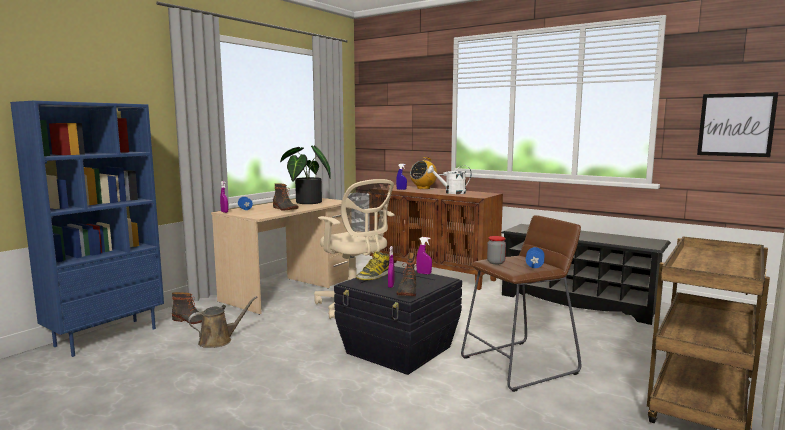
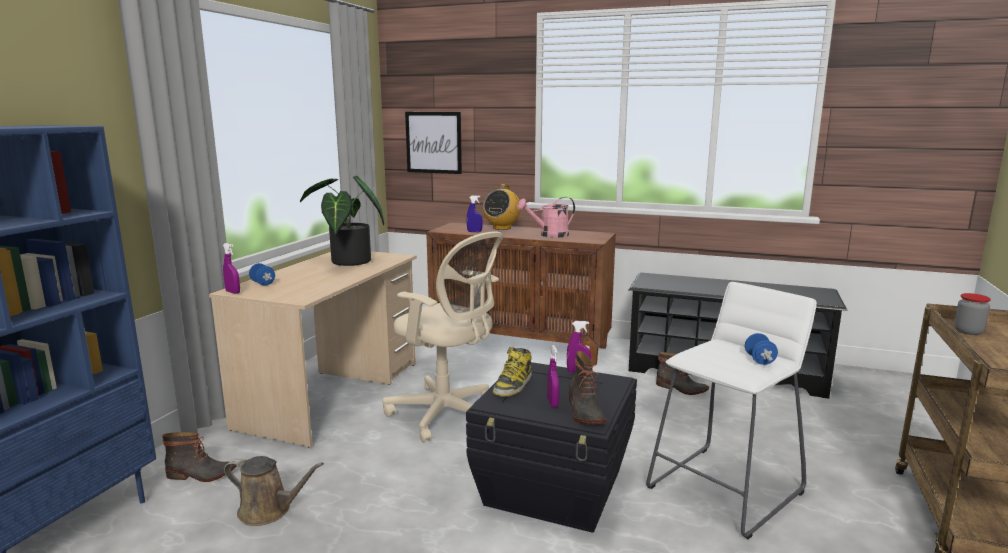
camera: 15 degrees left, 5 degrees up
(218, 340) = (269, 511): brown watering can -> brown watering can turned 60 degrees clockwise
(284, 209) = (326, 278): boot -> boot (681, 389)
(451, 192) = (549, 235): white watering can -> pink watering can
(496, 262) = (704, 358): jar -> jar (968, 331)
(519, 365) = (725, 489): brown stool -> white stool
(736, 125) = (916, 143): picture -> picture (433, 142)

